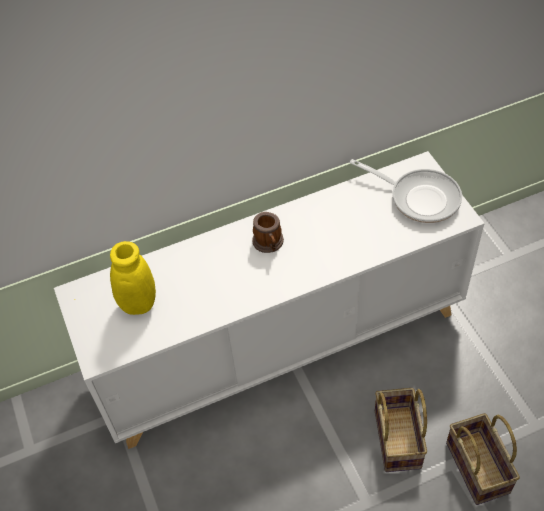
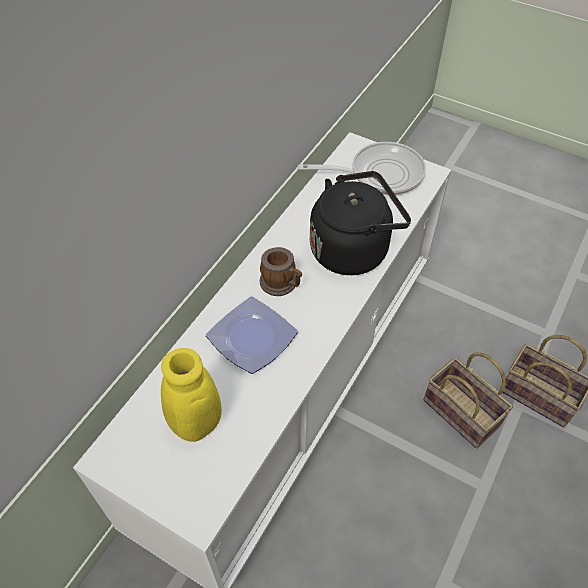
camera: 40 degrees left, 0 degrees up
(216, 269) = (250, 338): none -> plate
(343, 245) = (353, 249): none -> black kettle

